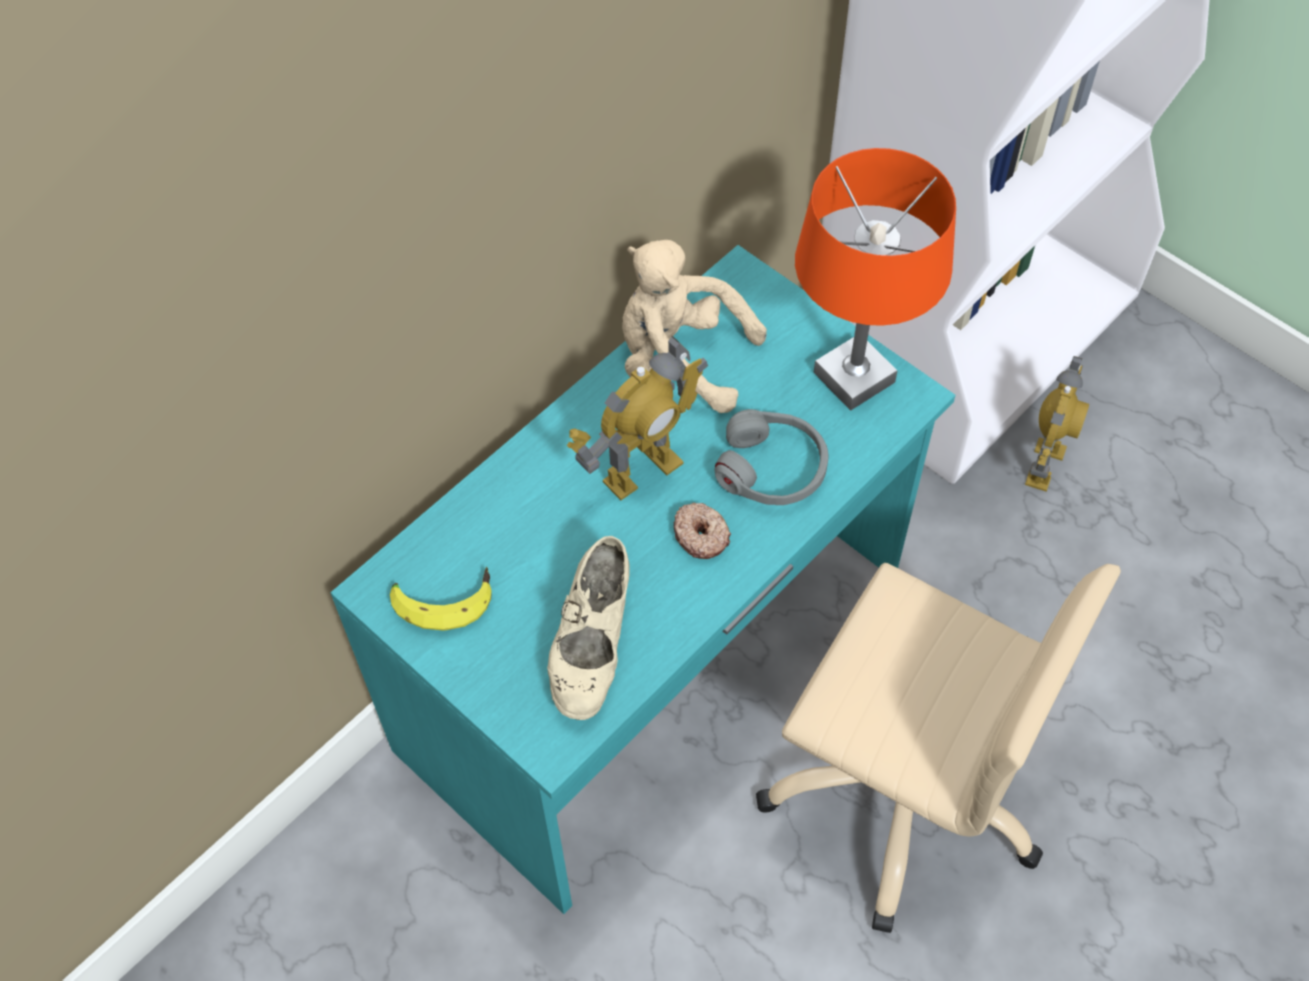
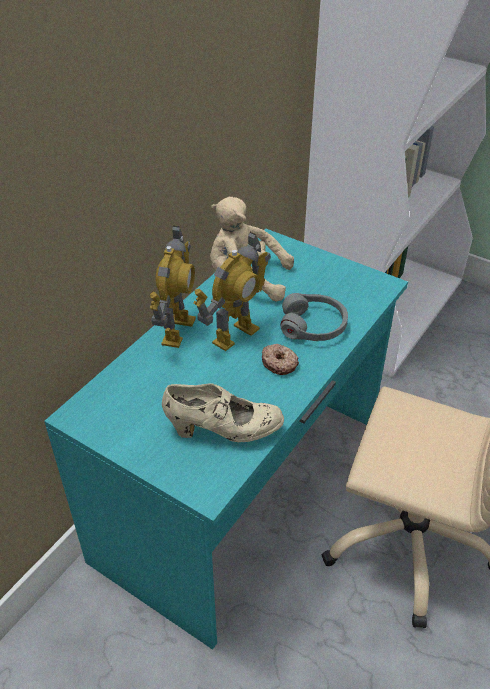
camera: 10 degrees left, 15 degrees down
(443, 598) = (120, 415): banana -> none
(592, 647) = (224, 430): beige shoe -> beige shoe turned 90 degrees counterclockwise
(854, 378) = (348, 279): orange table lamp -> none
(1043, 465) = (437, 362): toy robot -> toy robot (177, 330)

